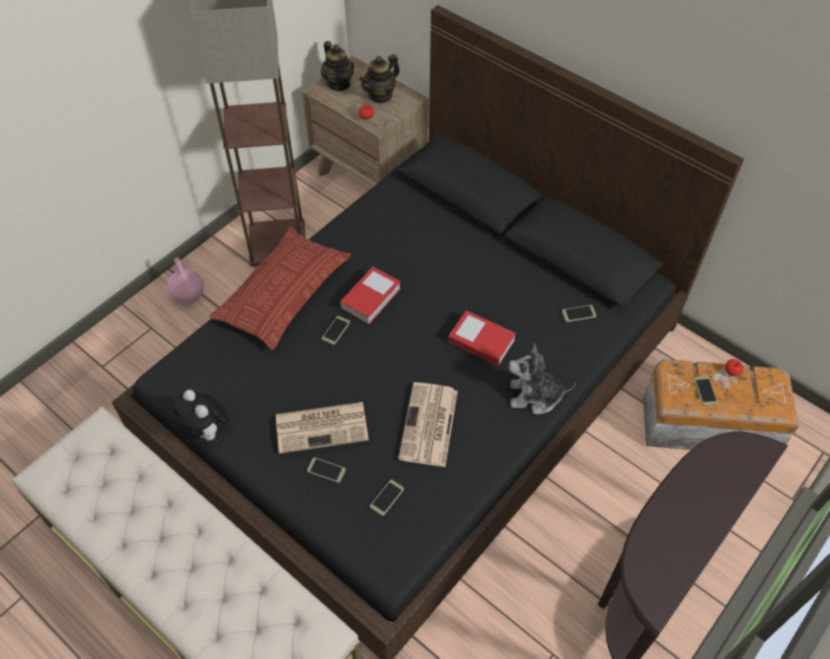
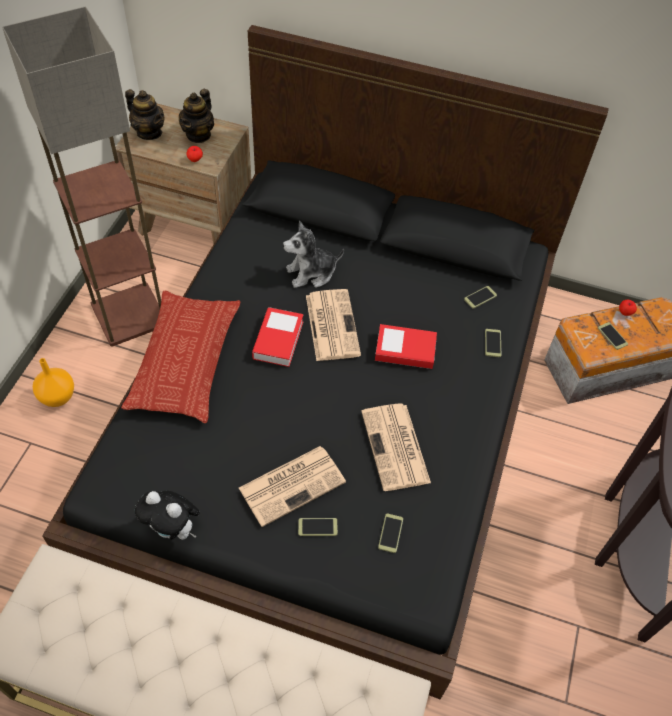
camera: 25 degrees left, 0 degrees up
(188, 297) = (57, 397): pink vase -> orange vase
(336, 330) = (259, 383): phone -> phone (493, 343)
(425, 298) = (331, 324): none -> newspaper
(535, 396) = (479, 387): plush toy -> plush toy (311, 273)

